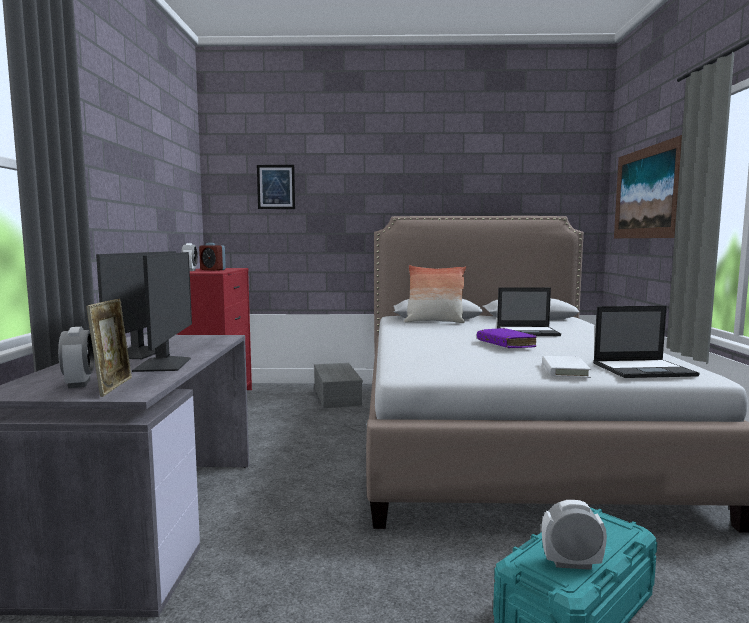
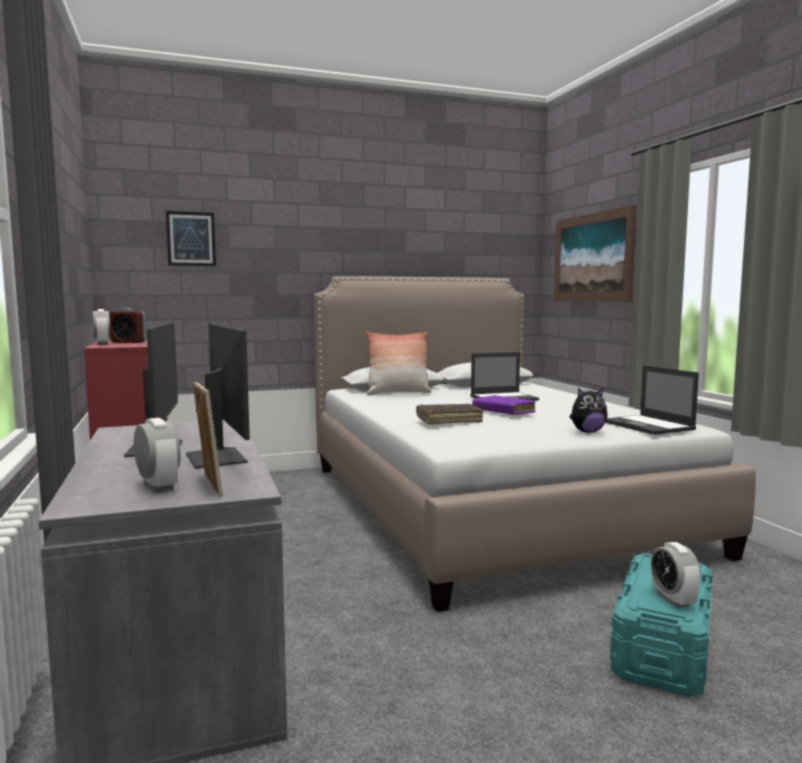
camera: 20 degrees left, 0 degrees up
(335, 395) = (281, 485): grey storage box -> none
(437, 349) = (449, 420): none -> brown book
(564, 370) = (587, 432): white book -> plush toy
(571, 563) = (673, 599): alarm clock -> alarm clock turned 90 degrees counterclockwise
(644, 369) = (648, 426): laptop -> laptop turned 90 degrees clockwise

